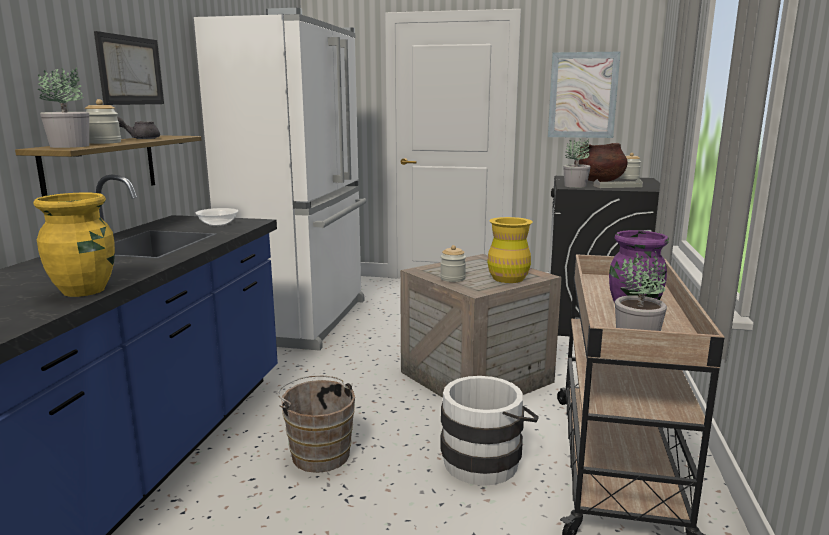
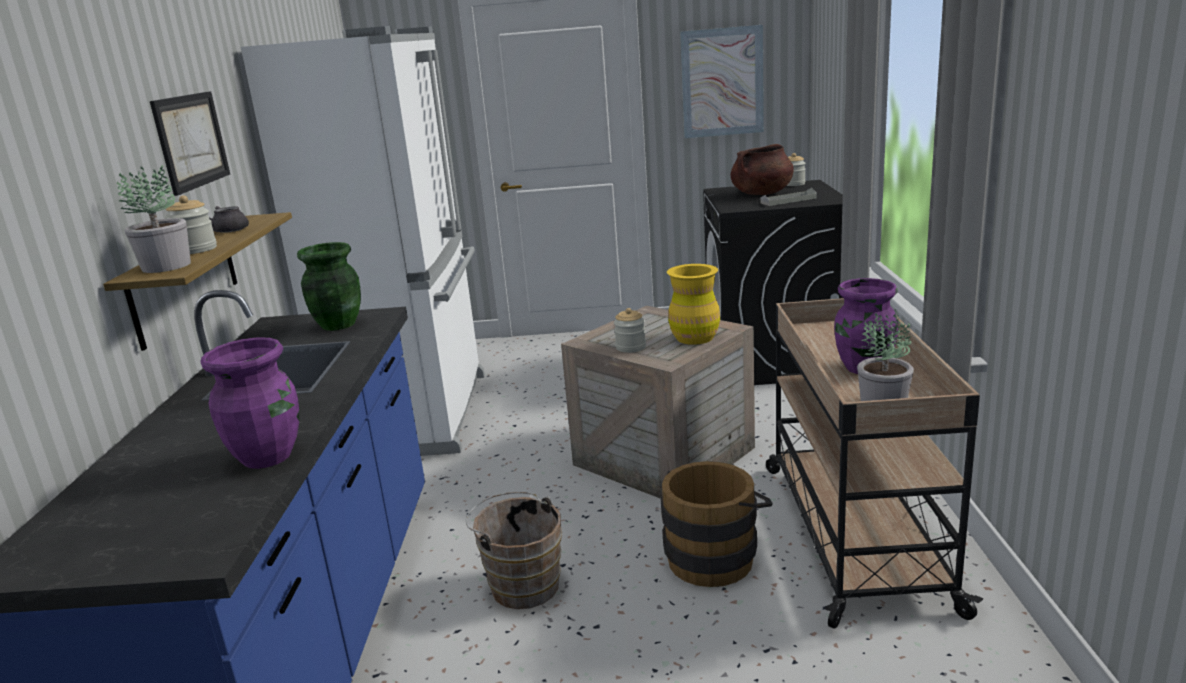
camera: 10 degrees left, 5 degrees up
(85, 290) = (268, 456): yellow vase -> purple vase
(218, 224) = (337, 325): bowl -> green vase
(486, 460) = (715, 556): white bucket -> brown bucket
(575, 186) = (739, 205): potted plant -> none

